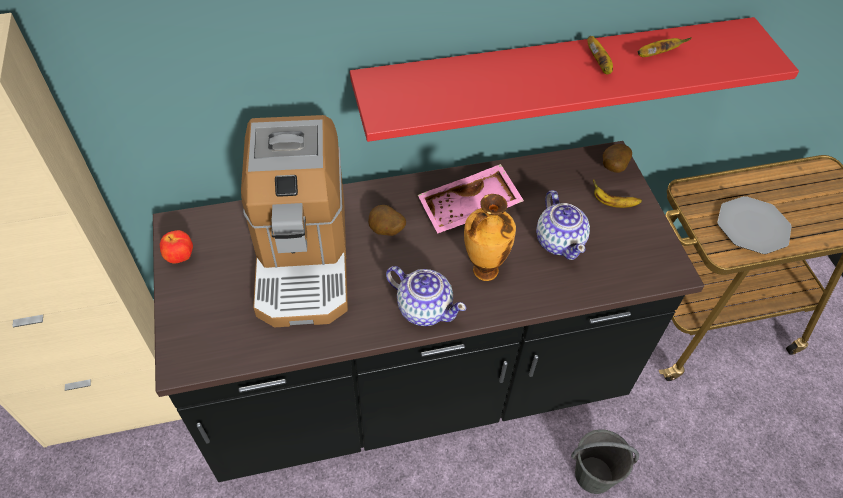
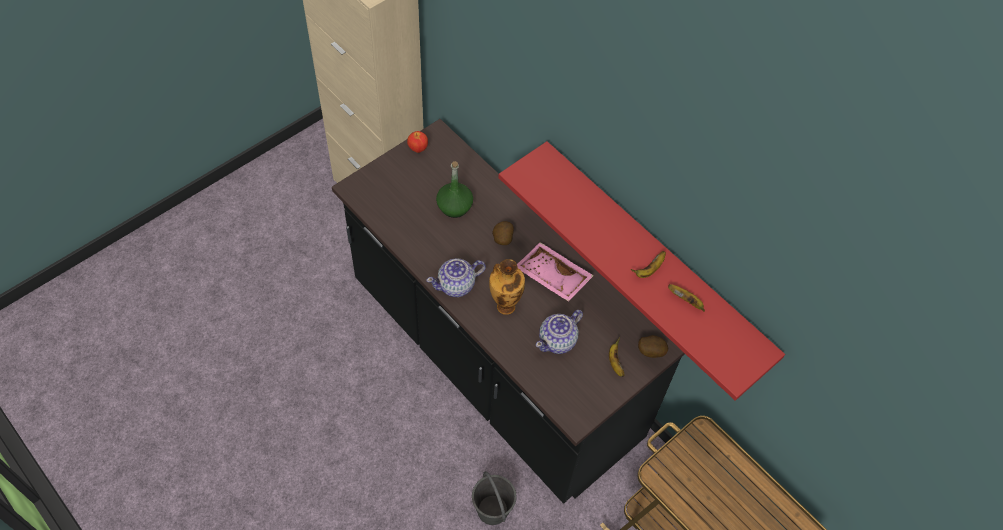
camera: 60 degrees right, 5 degrees up
(303, 257) = (455, 206): coffee machine -> green bottle
(424, 308) = (457, 285): teapot -> teapot turned 60 degrees clockwise
(752, 226) = (698, 489): plate -> none

